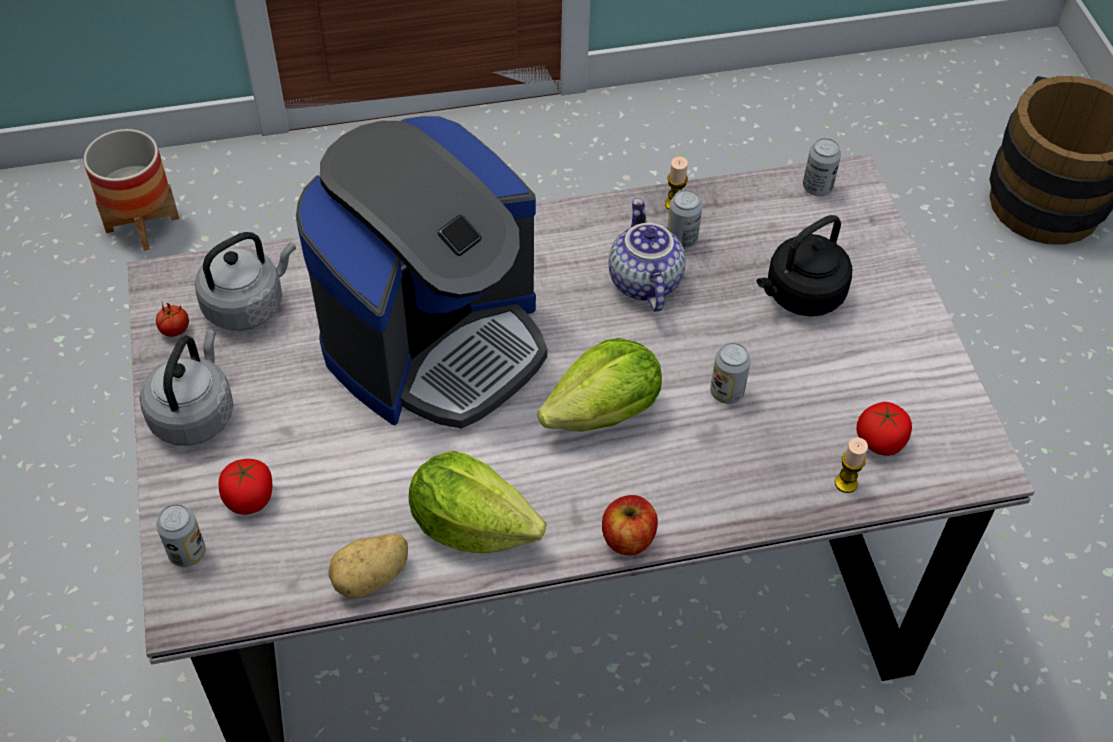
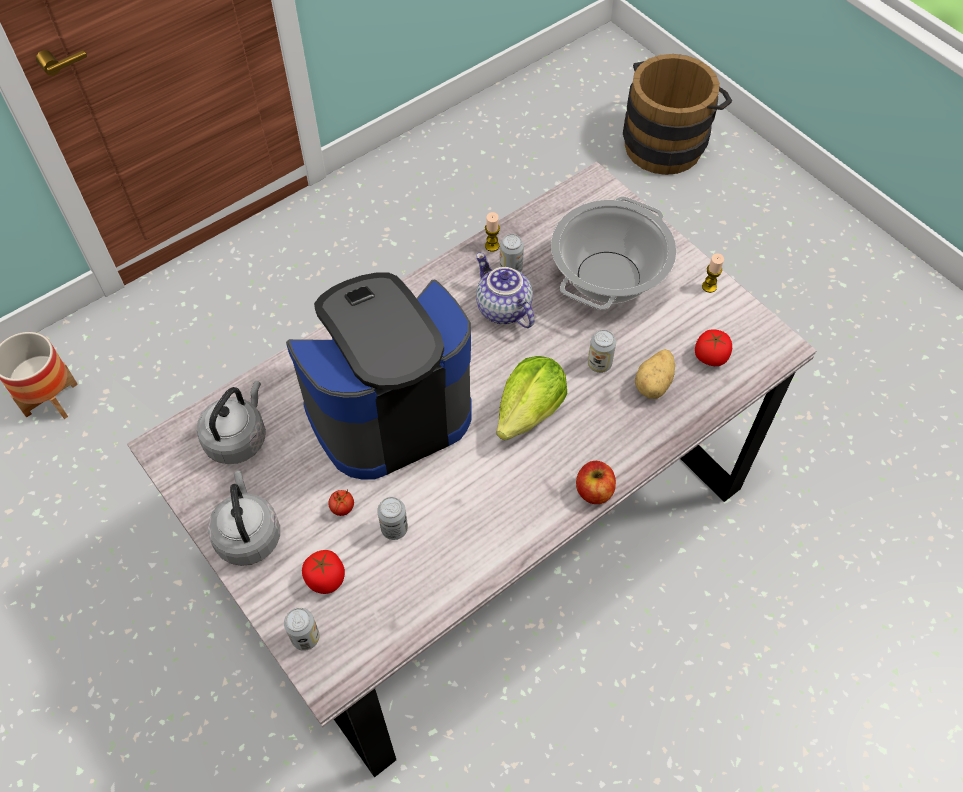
camera: 25 degrees left, 5 degrees up
(175, 330) = (195, 480): tomato -> tomato (342, 508)
(371, 578) = (444, 595): potato -> potato (654, 384)
(435, 341) = (388, 409): coffee machine -> coffee machine turned 135 degrees counterclockwise
(471, 525) = (489, 528): lettuce -> none
(801, 295) = (608, 278): black kettle -> cooking pot
(817, 187) = (577, 198): can -> can (394, 529)
(846, 483) = (705, 393): candle -> candle (709, 286)

